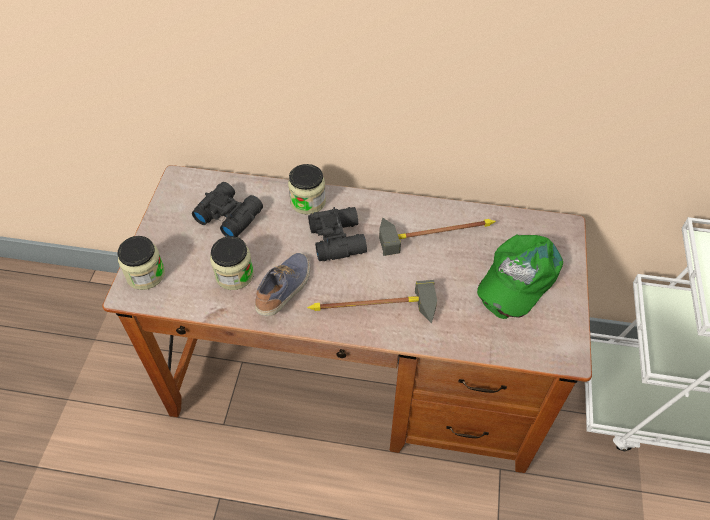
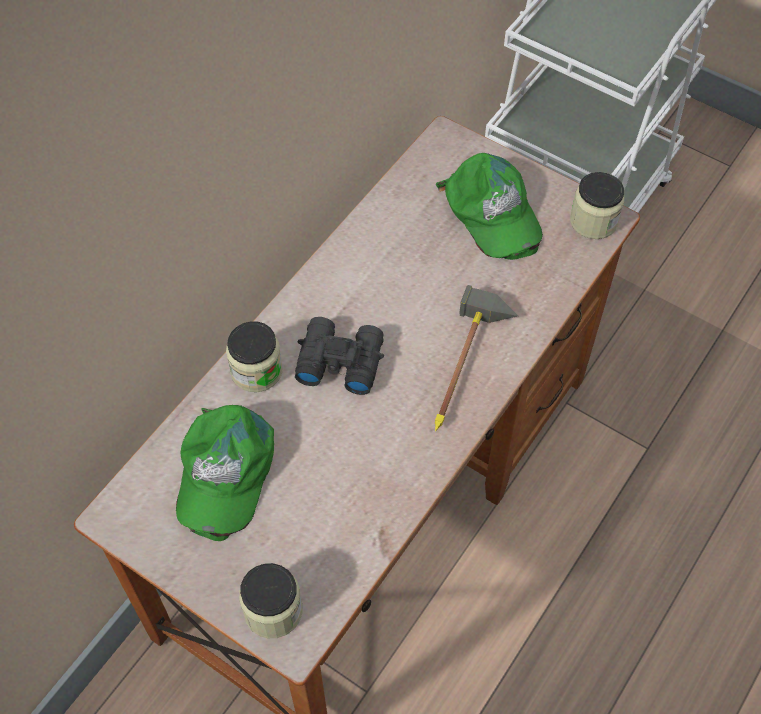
camera: 65 degrees left, 5 degrees up
(229, 215) = (224, 472): black binoculars -> green cap
(234, 275) = (333, 499): jar -> jar (593, 221)
(285, 290) = (388, 448): shoe -> none
(436, 230) = (383, 256): hammer -> none

